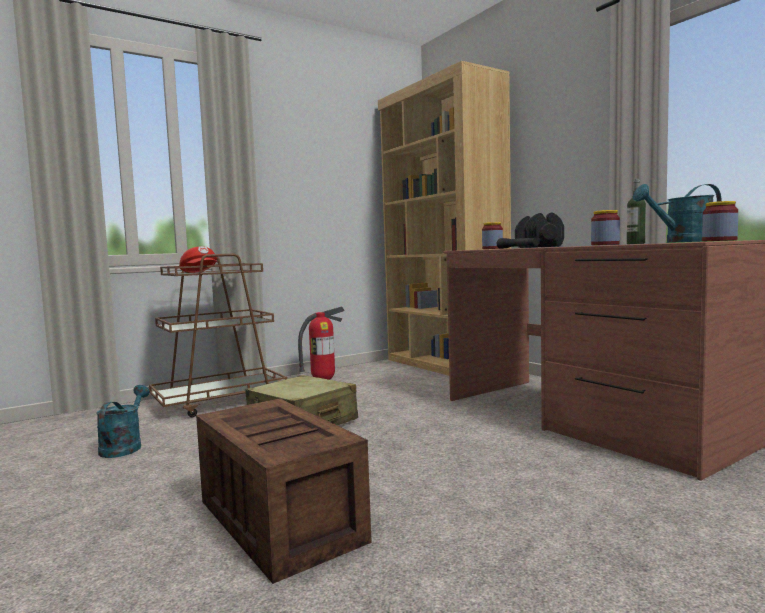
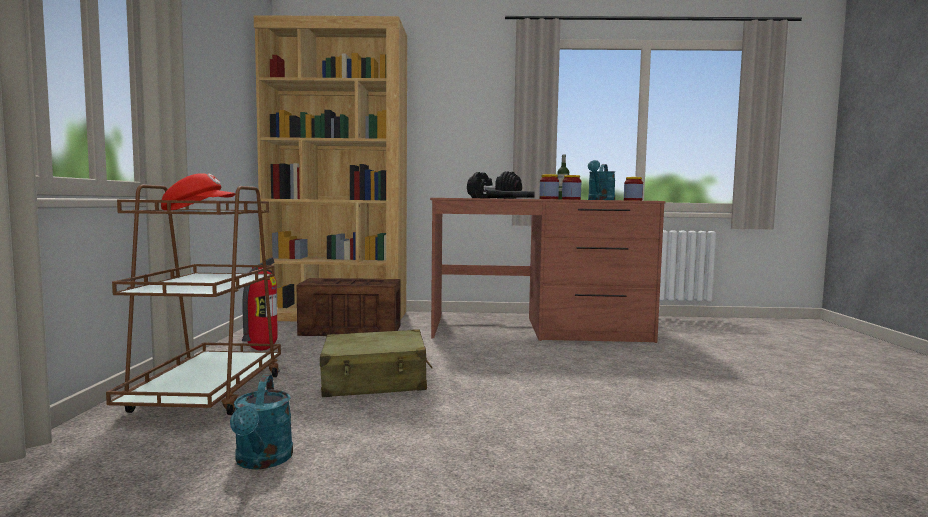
camera: 55 degrees left, 0 degrees up
(124, 447) = (262, 461): turquoise watering can -> turquoise watering can turned 135 degrees counterclockwise
(277, 519) = (587, 430): crate -> crate (349, 330)
(492, 248) = (447, 197): jar -> jar (548, 199)

